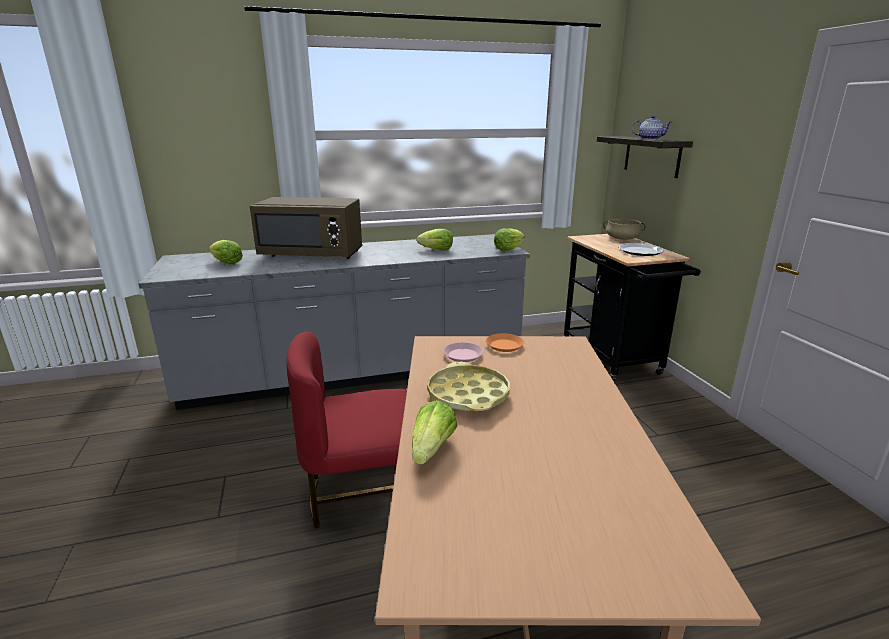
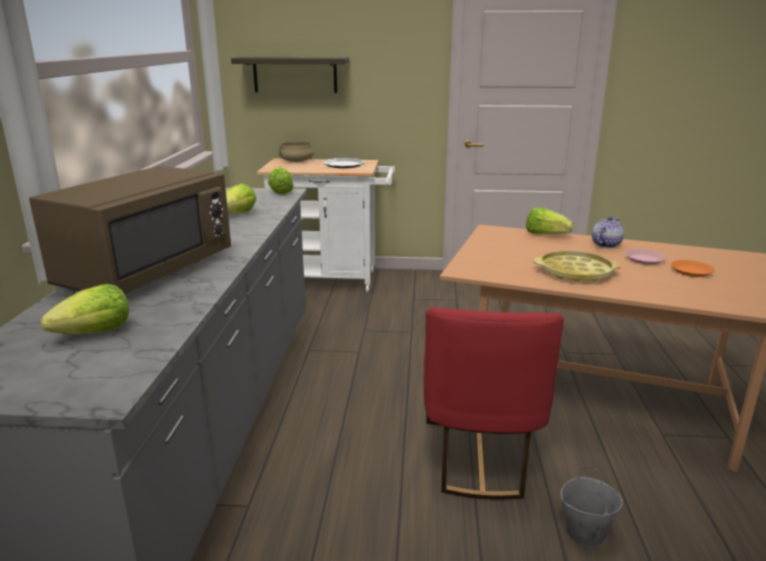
camera: 70 degrees left, 0 degrees up
(275, 572) = (584, 533): none -> grey bucket
(432, 449) = (660, 293): lettuce -> lettuce (545, 235)
(463, 355) = (498, 263): pink plate -> pink plate (644, 259)
(504, 346) = (485, 248): orange plate -> orange plate (691, 271)
(613, 360) = (332, 280): black cart -> white cart
(649, 139) = (308, 57): teapot -> teapot (605, 244)

